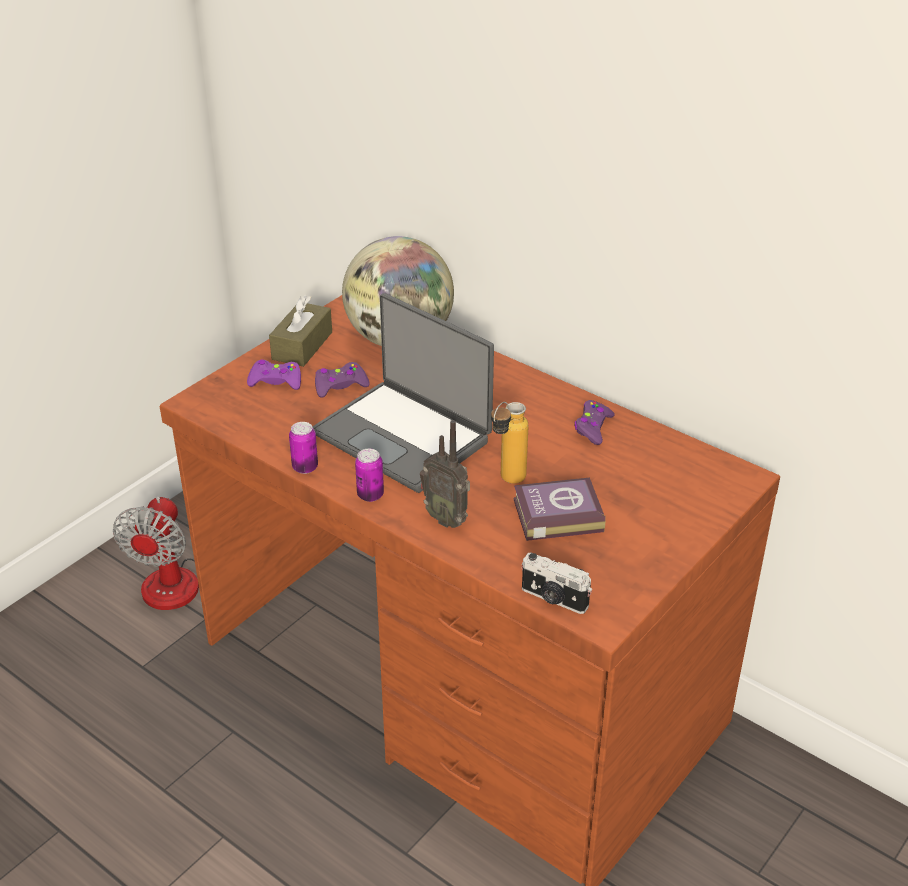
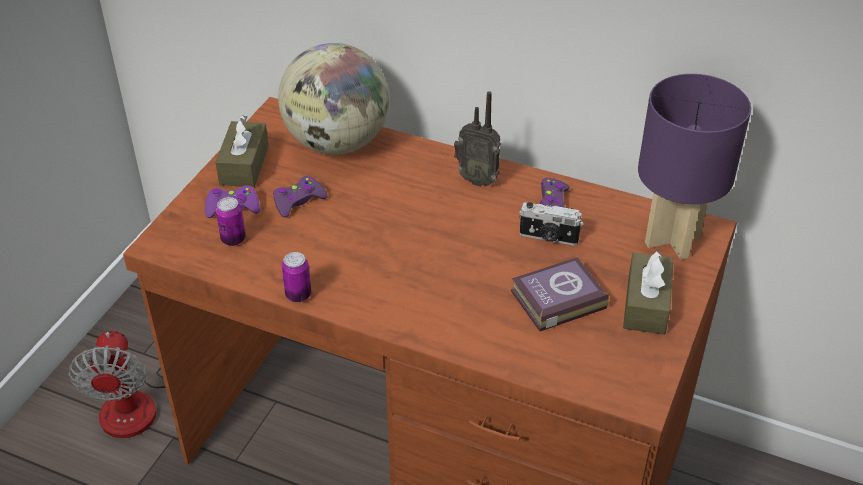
camera: 15 degrees left, 5 degrees up
(370, 495) = (374, 312): can -> can (233, 239)
(404, 436) = (382, 244): laptop -> none
(447, 518) = (457, 323): radio -> radio (477, 179)
(506, 482) = (497, 274): bottle -> none
(553, 599) = (588, 387): camera -> camera (548, 238)
(647, 535) = (646, 304): none -> brown tissue box
(701, 480) = (671, 239): none -> purple table lamp

